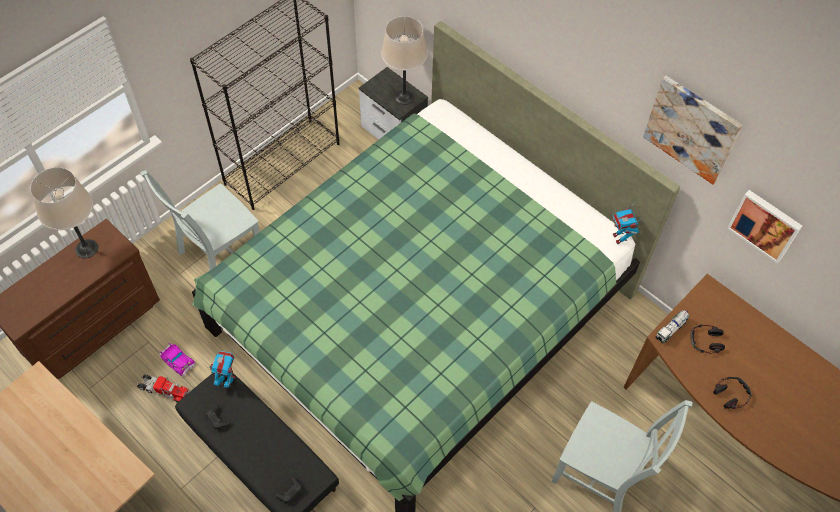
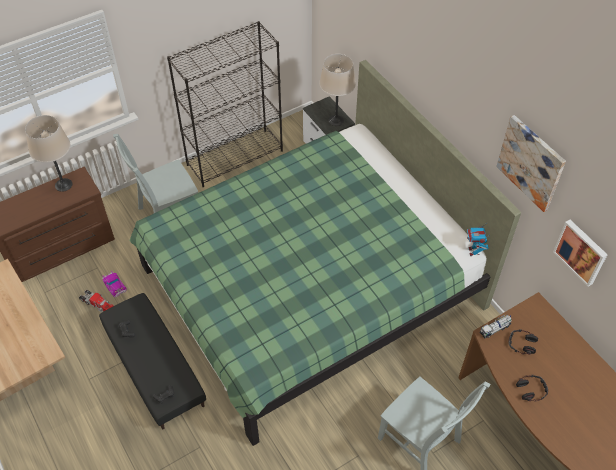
camera: 15 degrees right, 5 degrees down
(227, 380) = (143, 303): toy robot -> none

